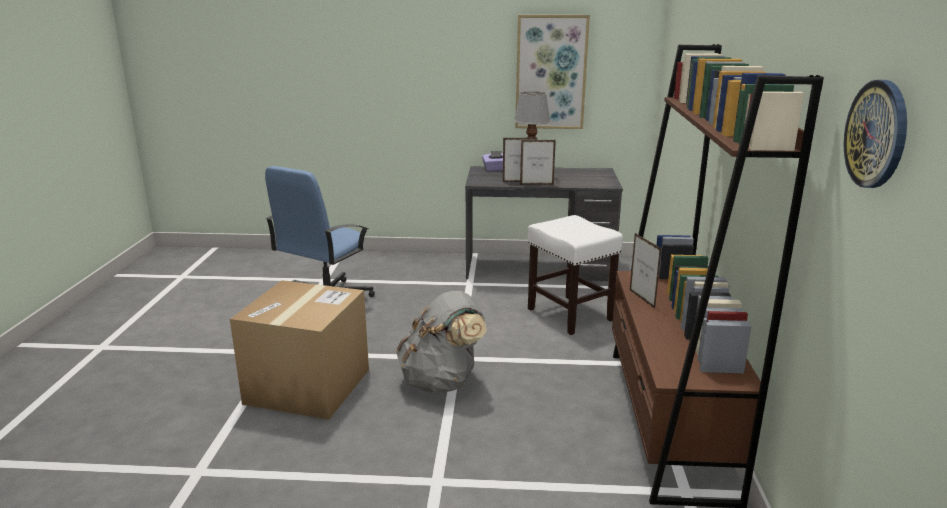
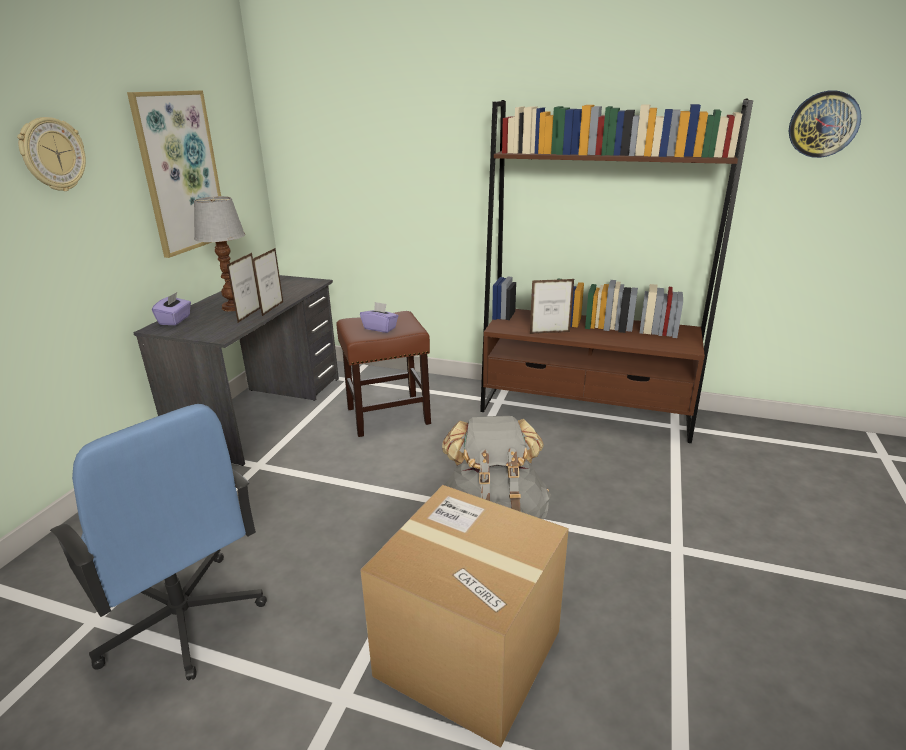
camera: 75 degrees left, 5 degrees up
(451, 48) = (52, 154): none -> wall clock
(567, 229) = (380, 328): none -> purple tissue box
(569, 314) = (387, 416): white stool -> brown stool

